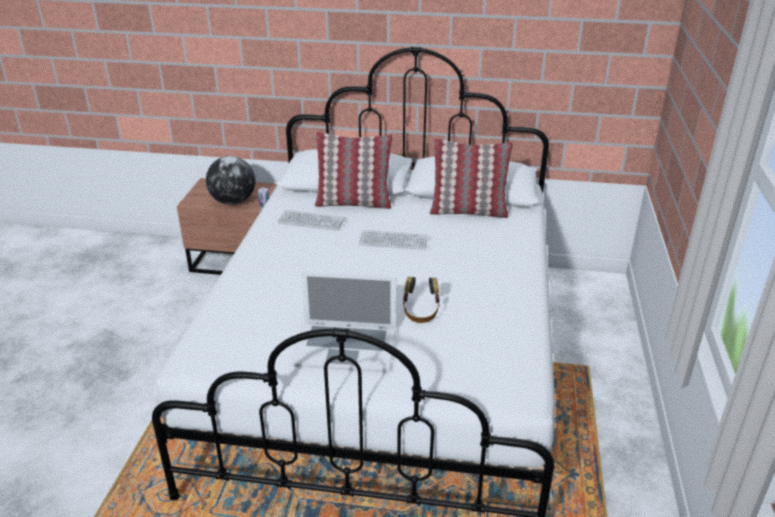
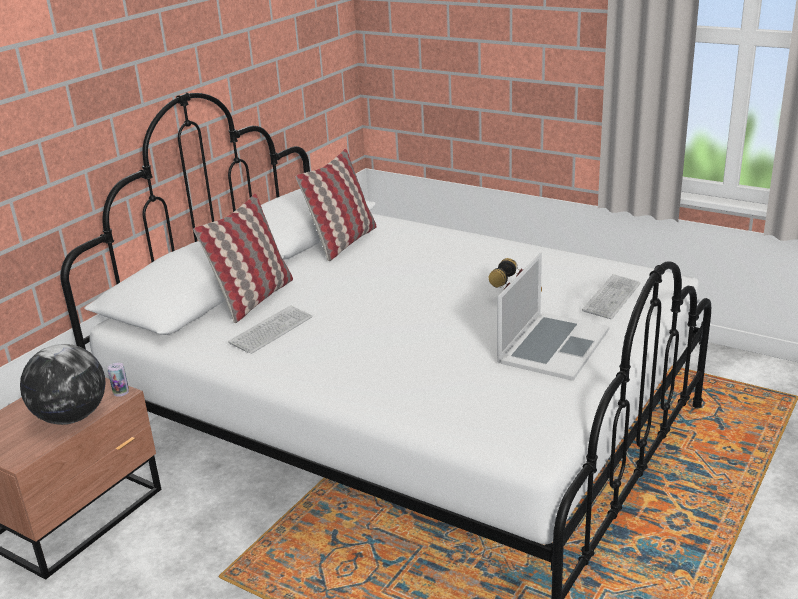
camera: 65 degrees left, 5 degrees down
(393, 241) = (367, 290): keyboard -> keyboard (611, 298)

